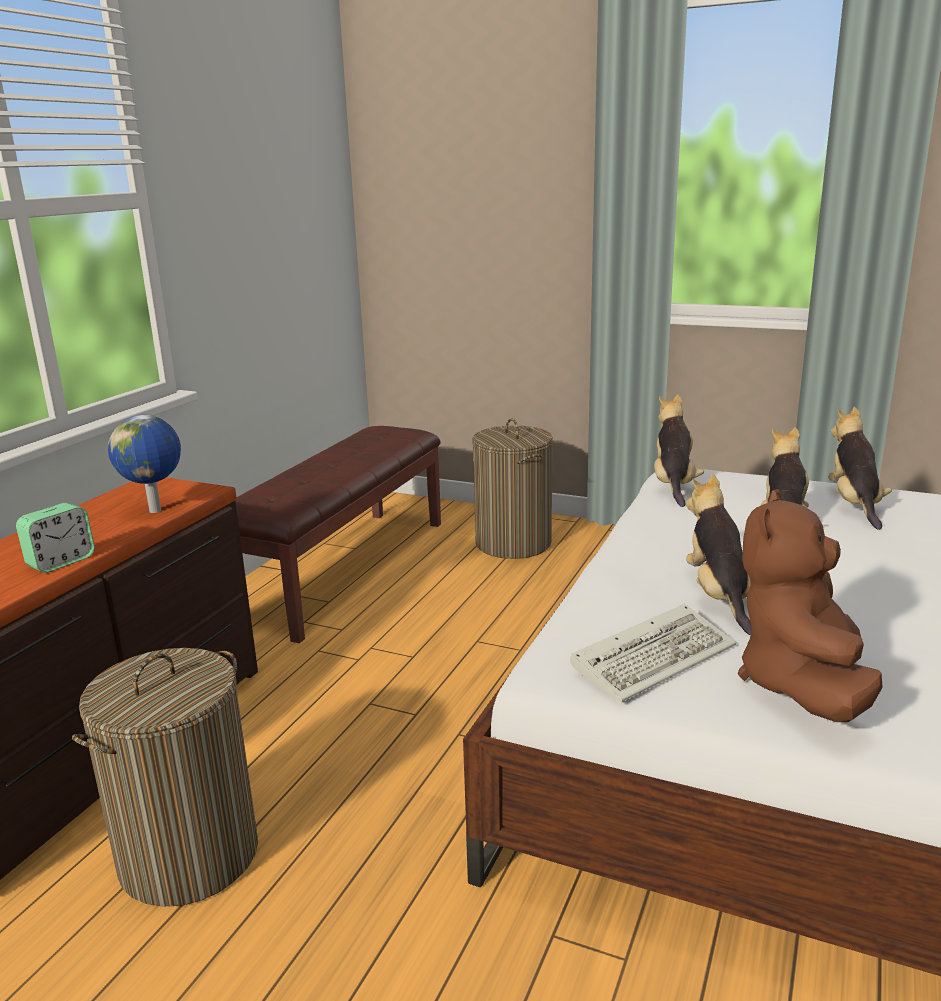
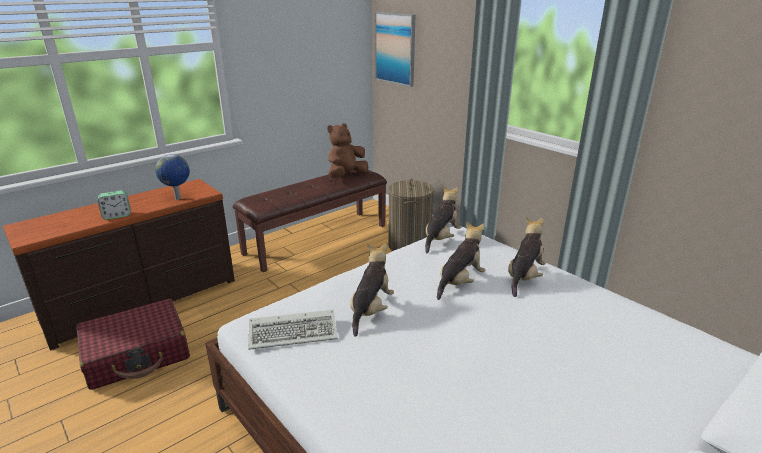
camera: 25 degrees right, 5 degrees up
(189, 855) = (137, 354): laundry basket -> red suitcase
(412, 206) = (395, 48): none -> picture
(802, 685) = (337, 371): brown plush toy -> brown plush toy (346, 176)

